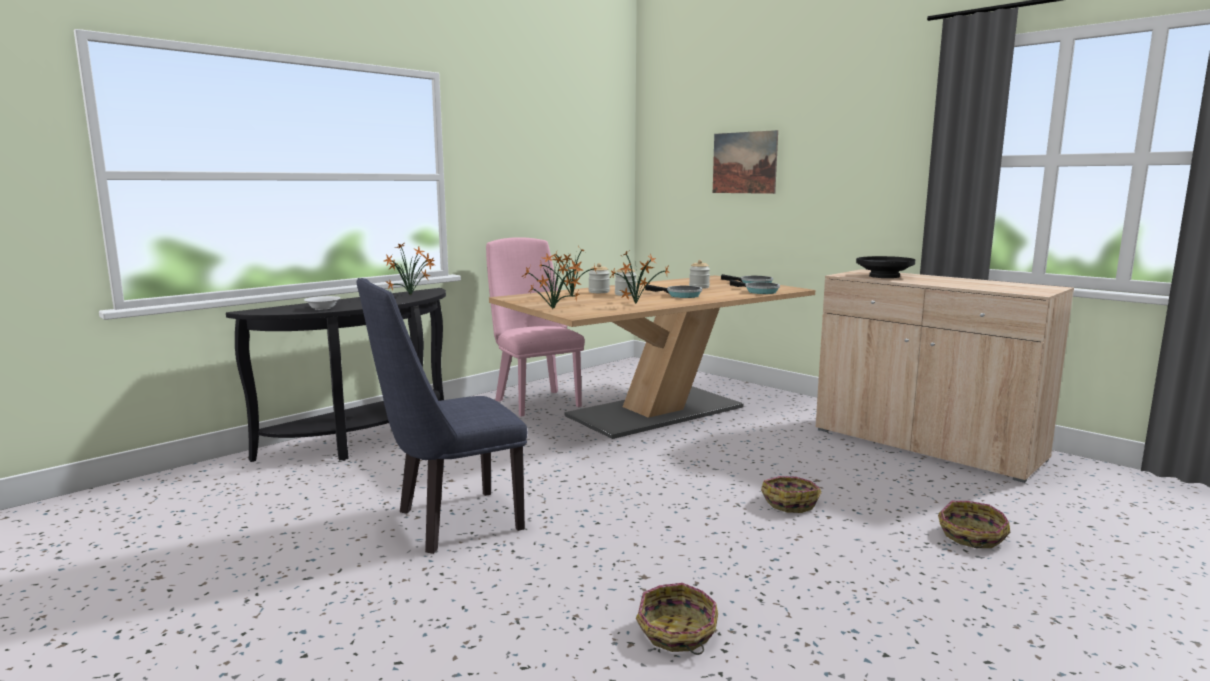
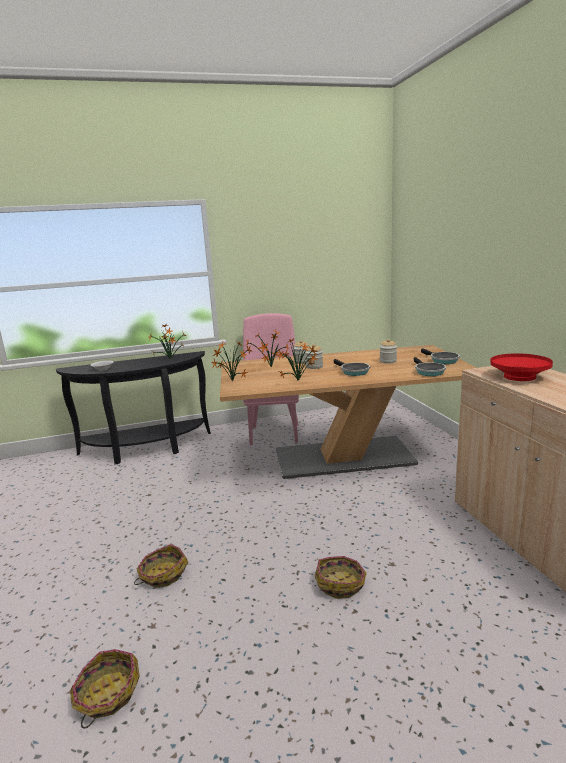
camera: 30 degrees right, 5 degrees up
(448, 523) = (106, 532): blue chair -> none
(744, 162) = (455, 249): picture -> none
(883, 276) = (519, 377): black bowl -> red bowl
(971, 537) = (465, 688): basket -> basket (162, 574)

